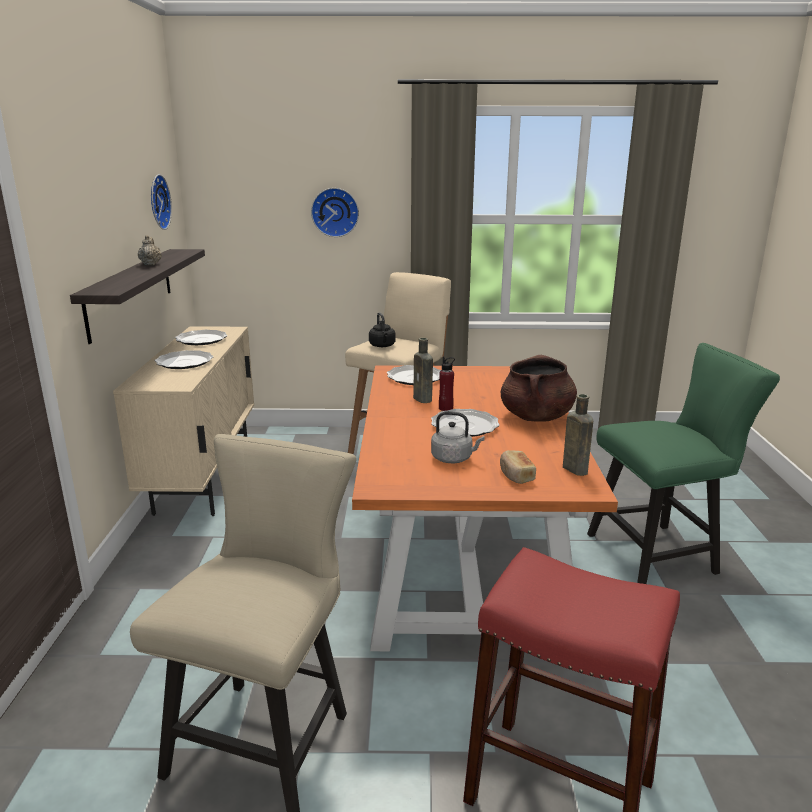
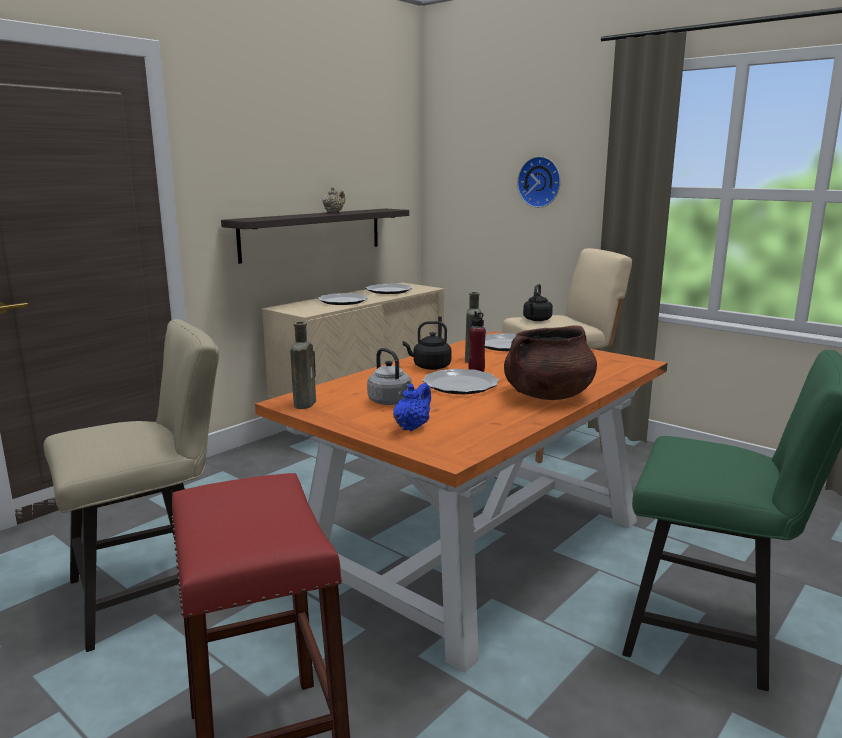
camera: 40 degrees right, 5 degrees down
(157, 202) = (374, 165): wall clock -> none
(407, 415) = (429, 367): none -> black kettle
(516, 475) = (412, 427): bread -> blue teapot
(573, 468) = (478, 439): brown bottle -> brown bottle (305, 403)

